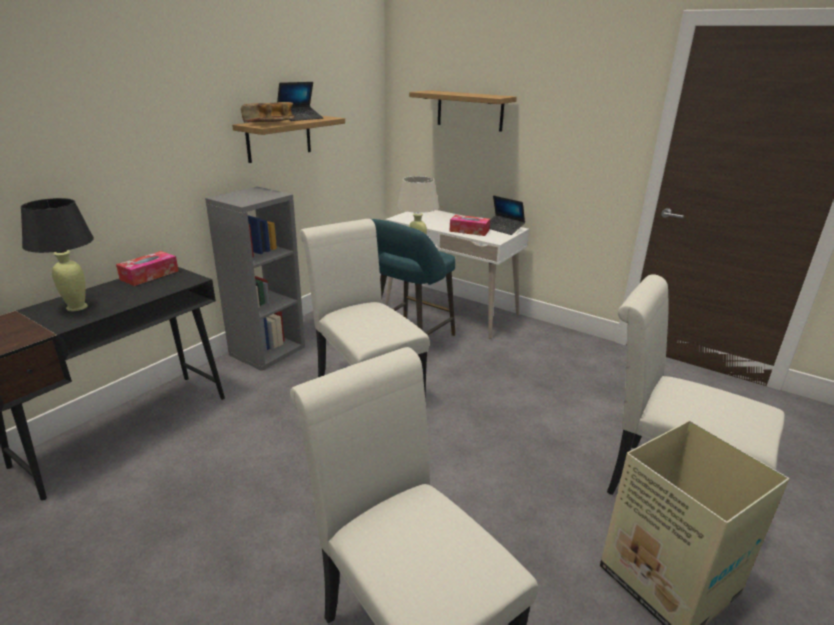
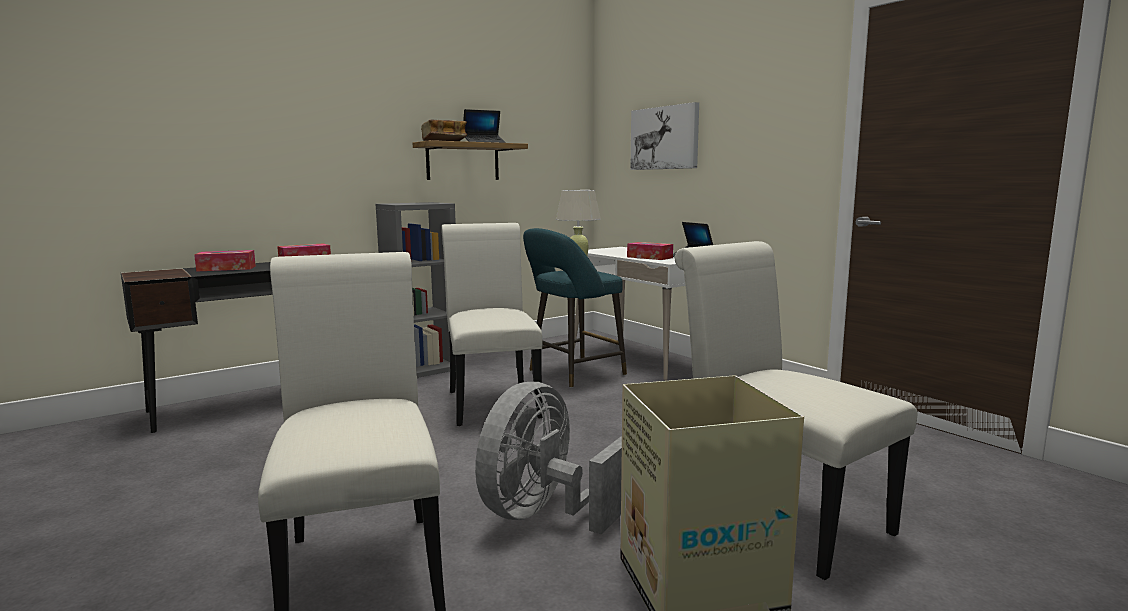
camera: 20 degrees right, 15 degrees down
(77, 307) = (226, 268): black table lamp -> tissue box
(470, 110) = (665, 138): shelf -> picture
(509, 528) = (545, 514): none -> grey fan

